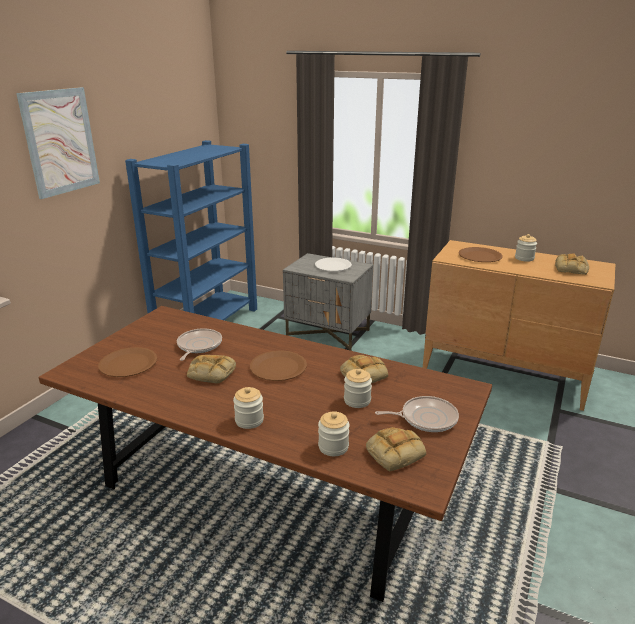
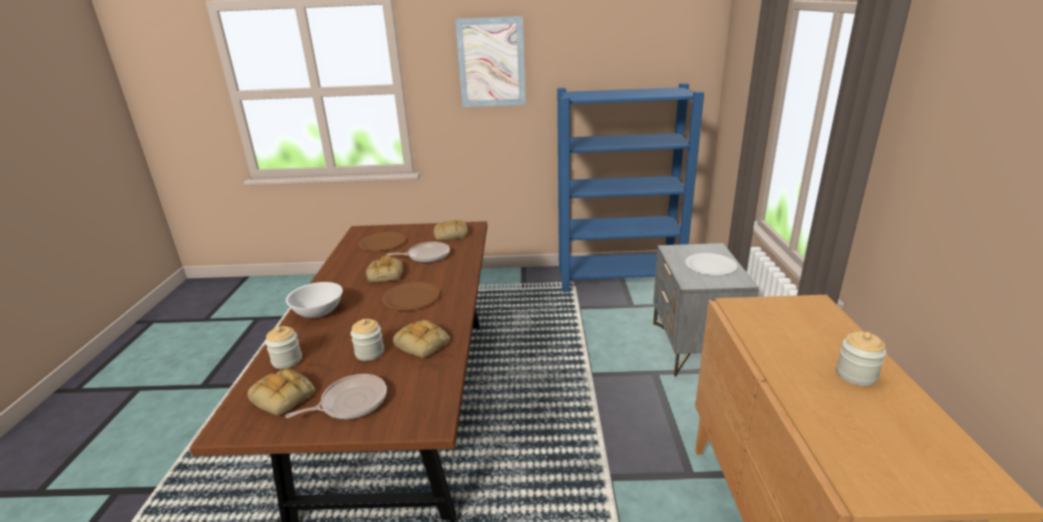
camera: 65 degrees right, 0 degrees up
(249, 420) = (318, 311): jar -> white bowl
(425, 418) = (351, 402): frying pan -> frying pan turned 90 degrees counterclockwise
(480, 256) = (792, 331): brown plate -> none
(571, 269) = (887, 440): bread -> bread (450, 234)

